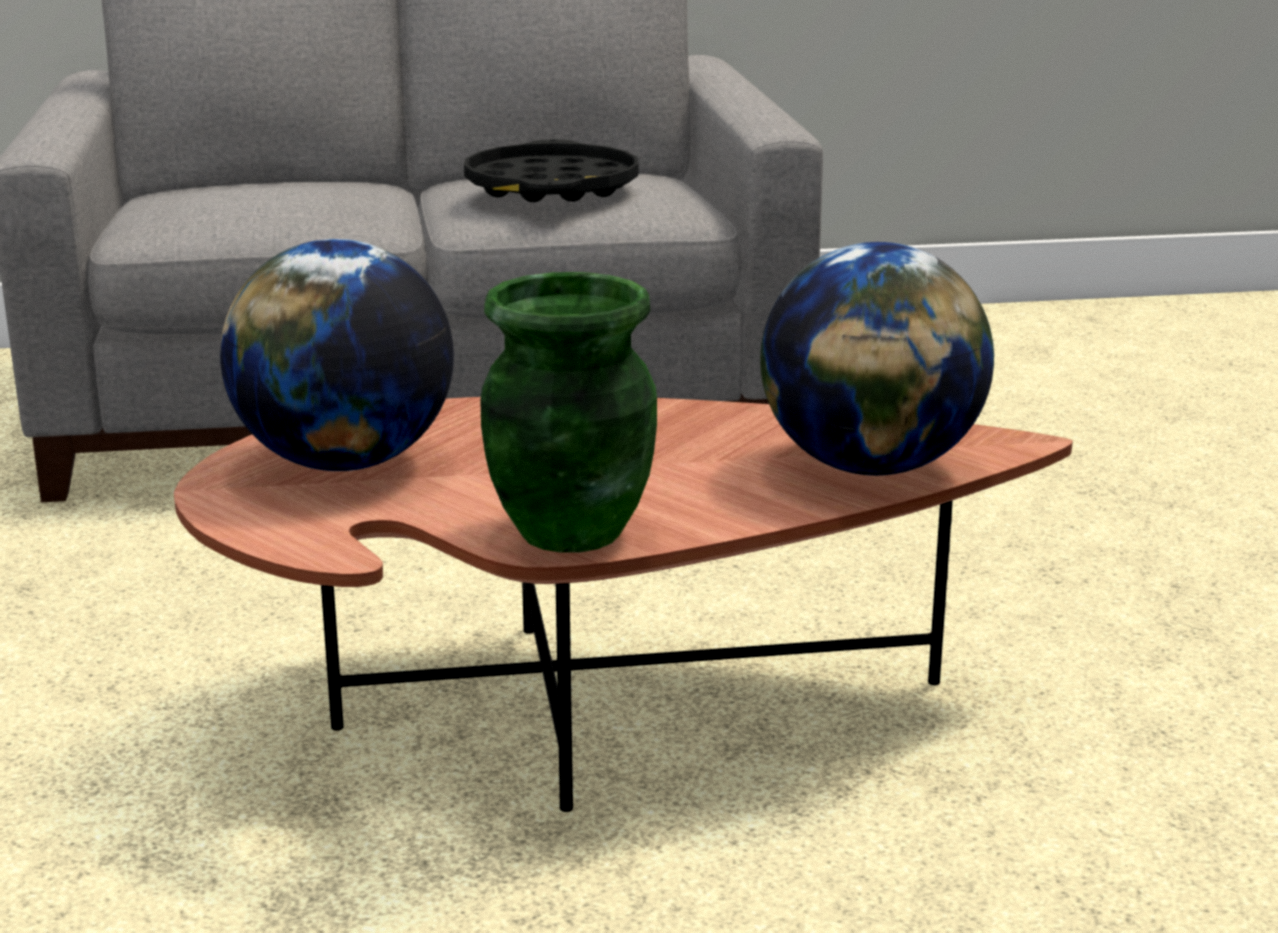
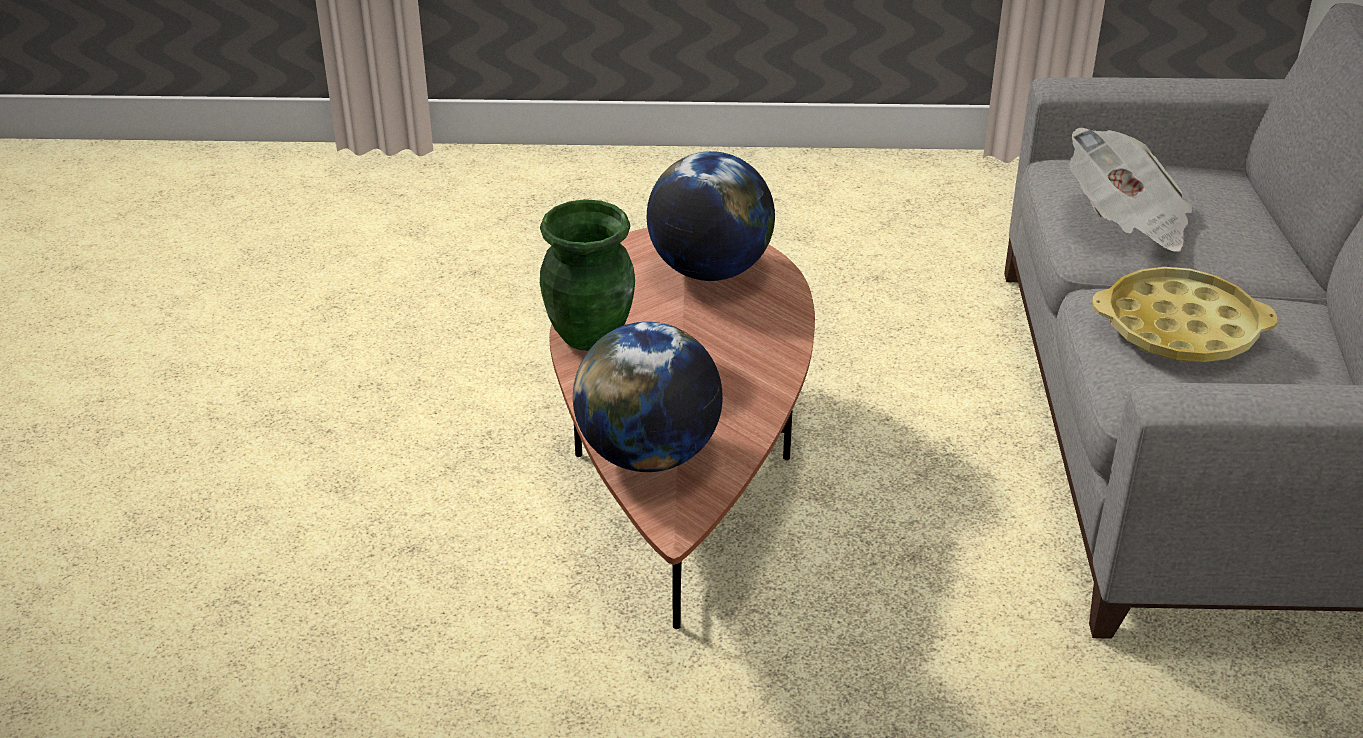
camera: 100 degrees right, 15 degrees up
(306, 204) = (1126, 220): none -> newspaper
(552, 187) = (1180, 328): black tray -> yellow tray

